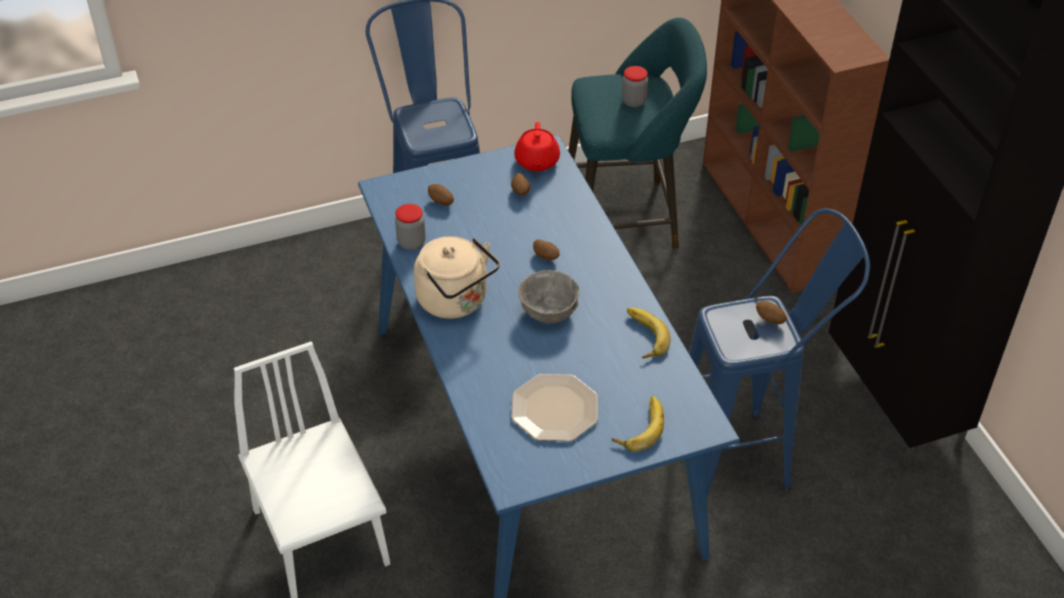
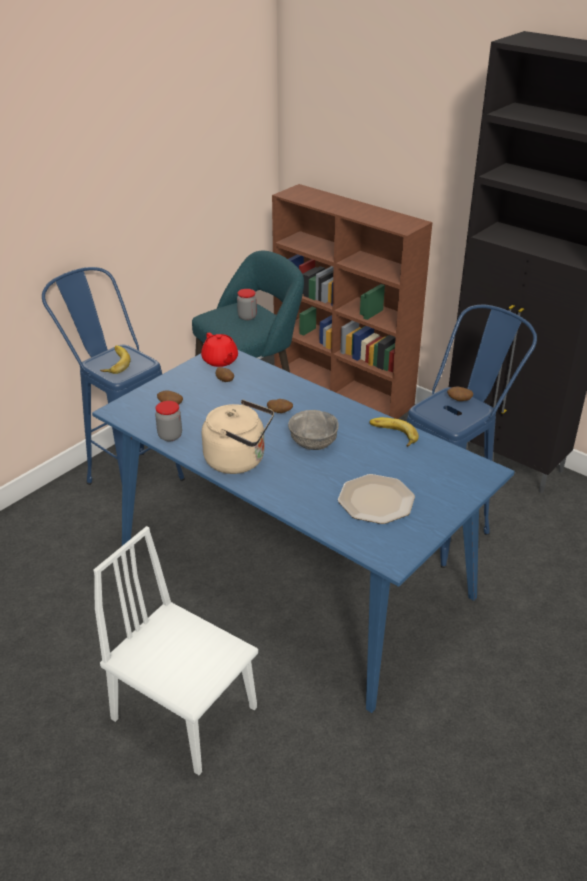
camera: 30 degrees left, 10 degrees down
(639, 426) = (444, 488): banana -> banana (114, 363)

